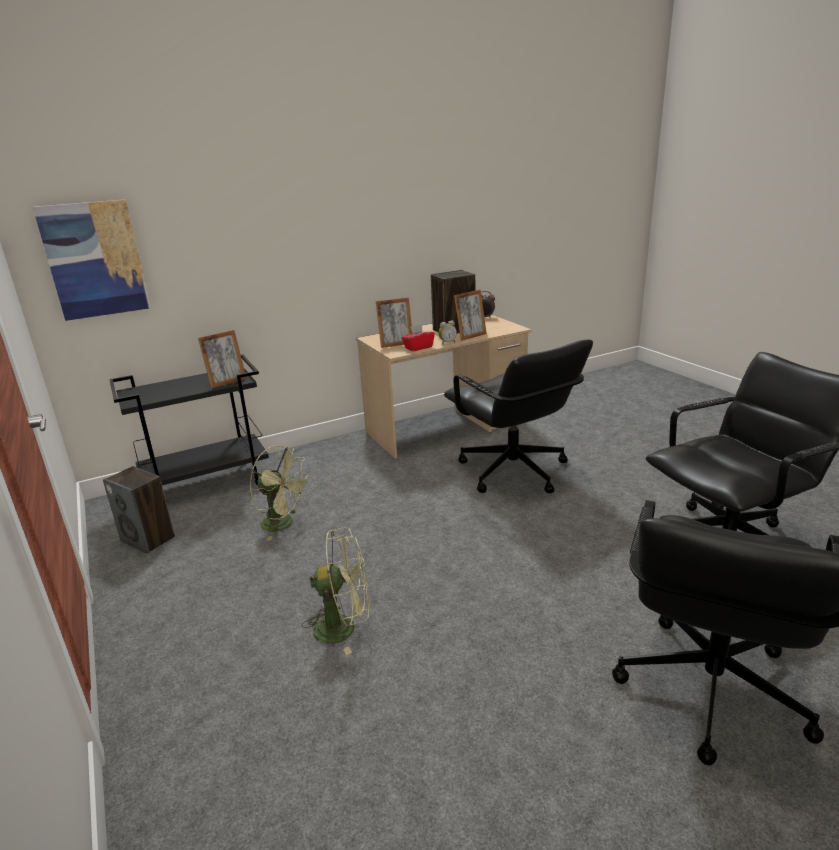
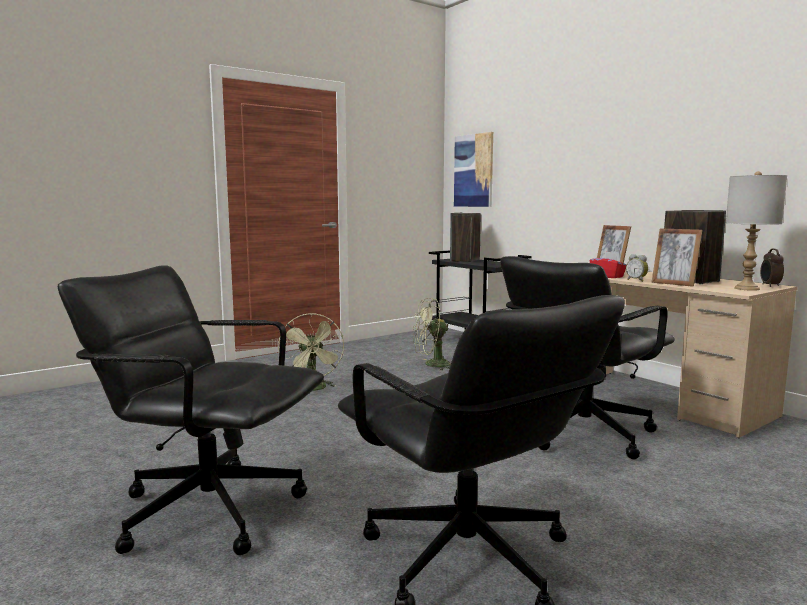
camera: 80 degrees right, 15 degrees down
(148, 539) = (404, 342): speaker -> speaker (465, 260)
(227, 382) = (489, 264): picture frame -> none
(284, 524) = (432, 365): green fan -> green fan turned 60 degrees clockwise
(499, 324) = (747, 288): none -> grey table lamp

